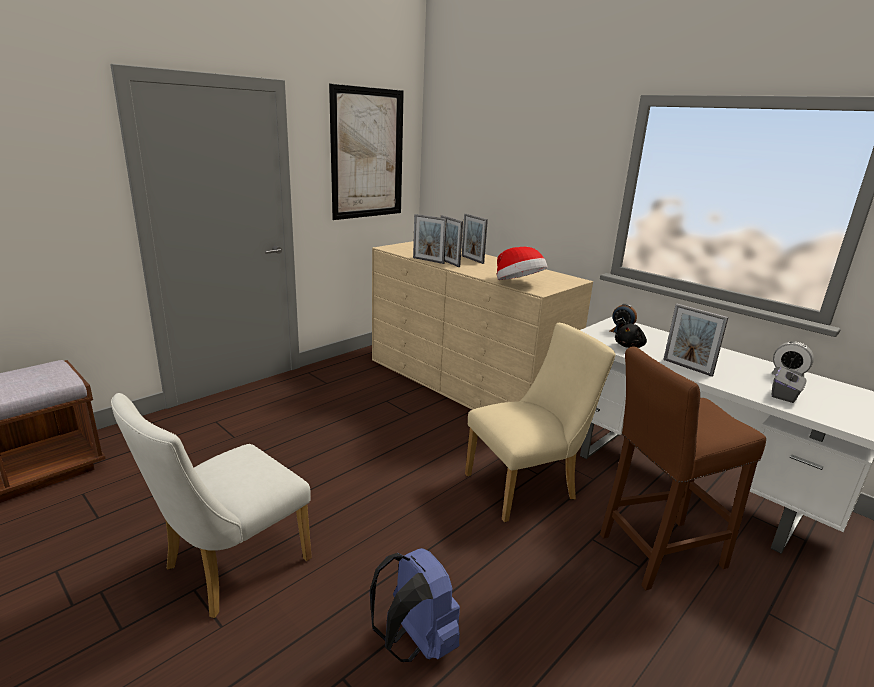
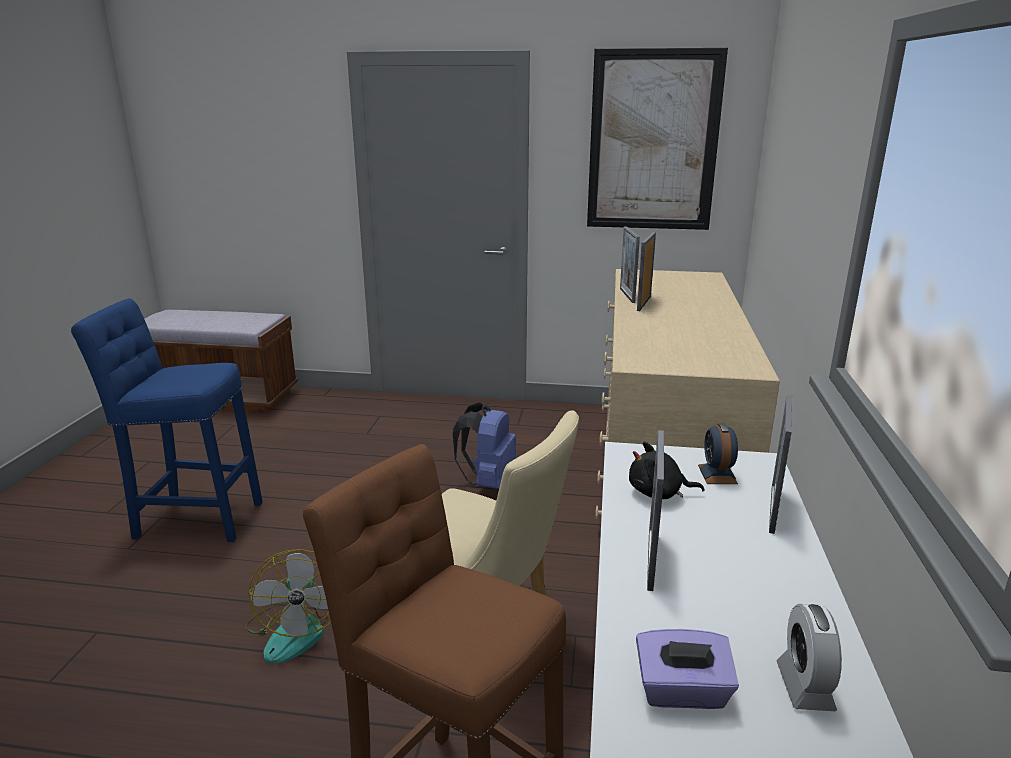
camera: 55 degrees right, 0 degrees up
(228, 568) = (193, 518): white chair -> blue stool
(415, 642) = (156, 654): blue backpack -> blue backpack (488, 482)
(456, 558) = (295, 630): none -> fan
(472, 259) = (690, 307): picture frame -> picture frame (773, 509)
(518, 284) = (638, 349): hat -> none
(785, 395) = (682, 692): grey tissue box -> purple tissue box

